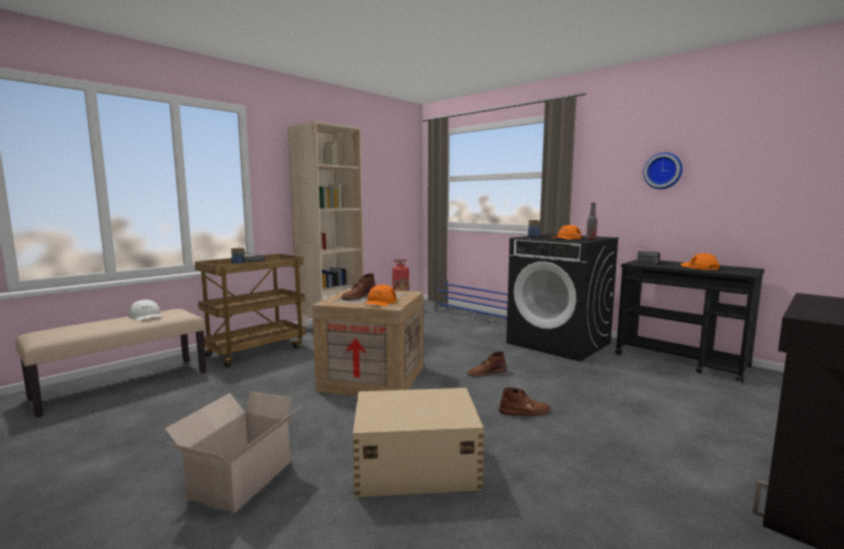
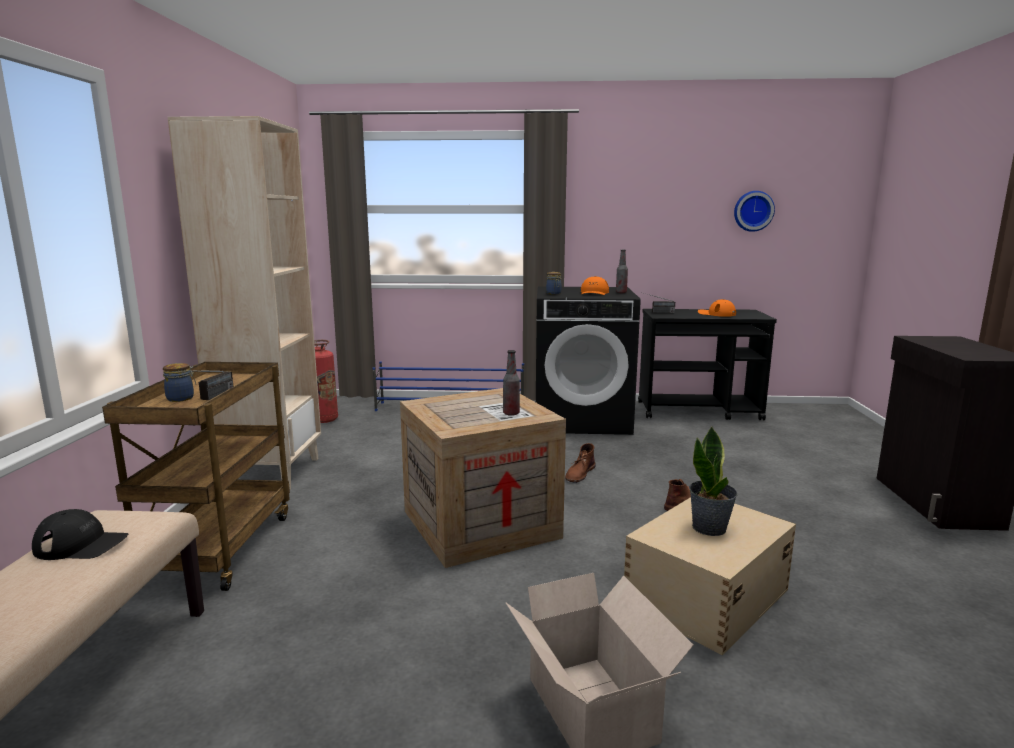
camera: 40 degrees left, 5 degrees up
(146, 316) = (81, 544): white cap -> black cap
(358, 296) = (458, 411): brown boot -> none
(379, 302) = (511, 413): orange cap -> bottle
(415, 406) = (710, 528): none -> potted plant
(663, 171) = (663, 210): wall clock -> wall clock (753, 211)

